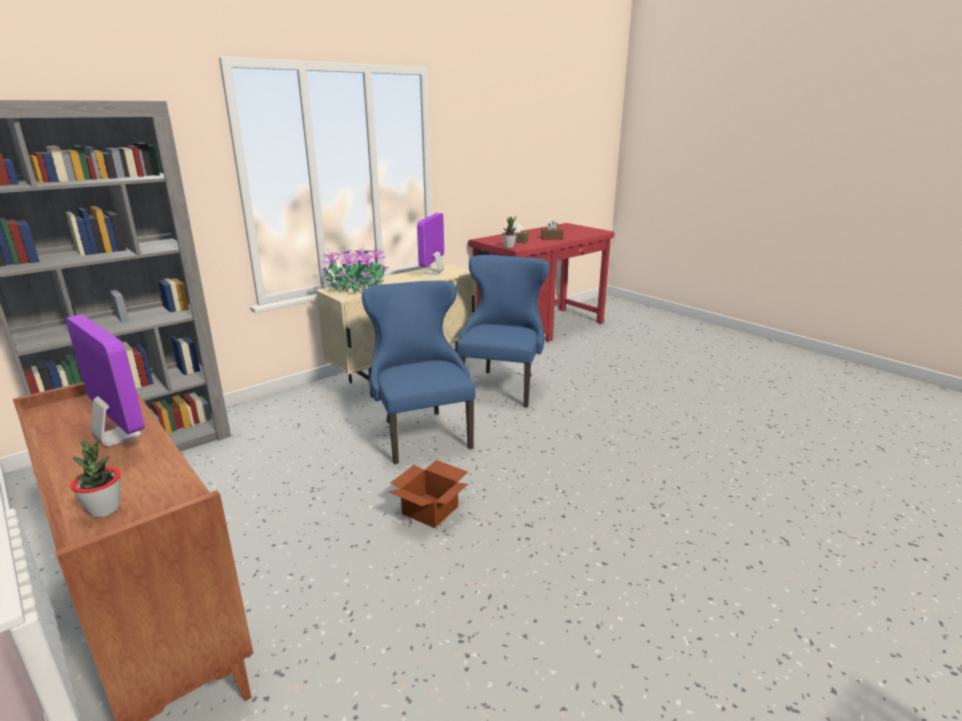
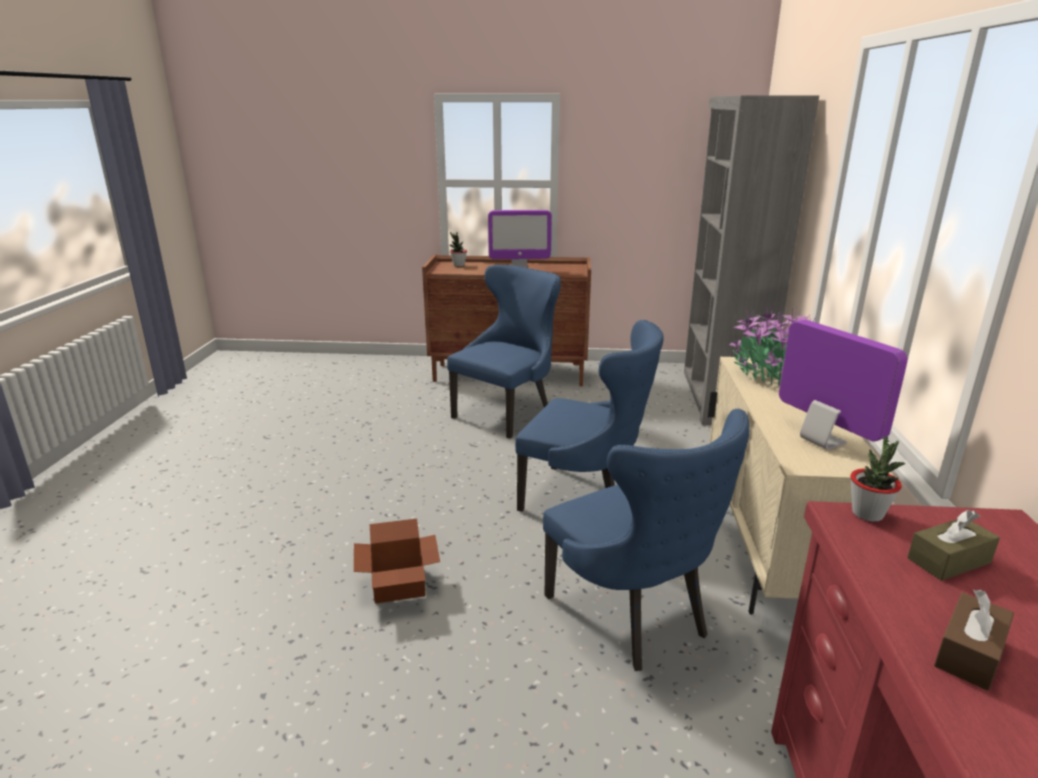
camera: 135 degrees right, 0 degrees up
(307, 546) = (507, 412): none -> blue chair
(431, 510) = (470, 456): cardboard box -> cardboard box (398, 585)

